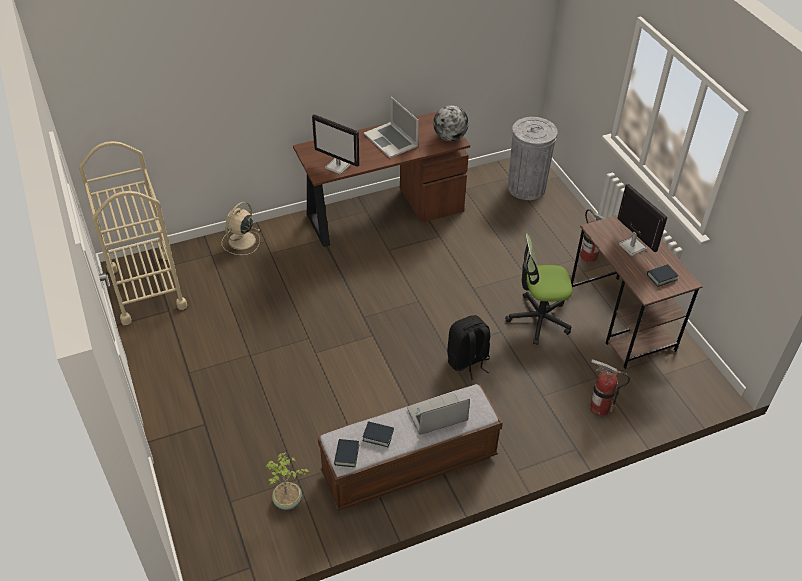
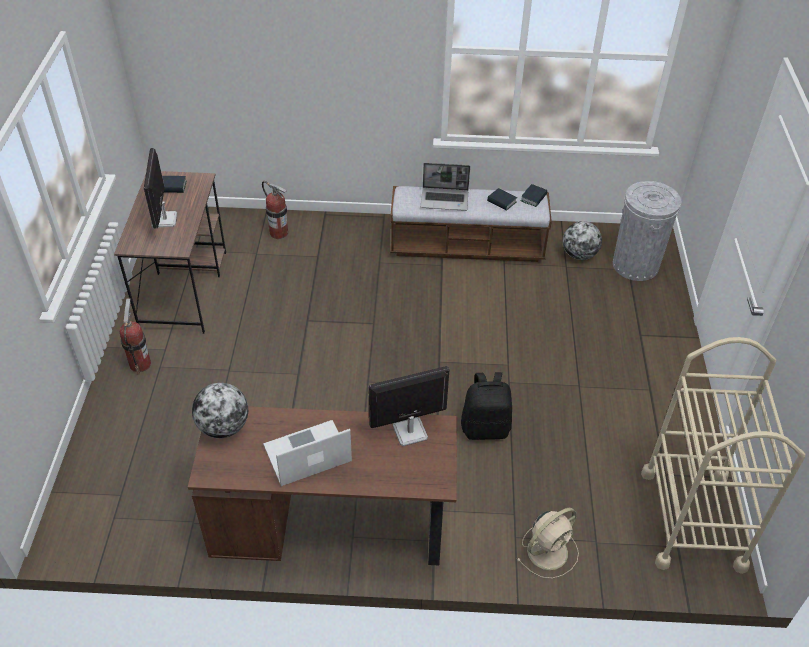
camera: 155 degrees left, 0 degrees up
(288, 501) = (579, 255): potted plant -> globe
(338, 166) = (409, 432): monitor -> monitor turned 75 degrees counterclockwise
(391, 140) = (307, 454): laptop -> laptop turned 105 degrees counterclockwise
(468, 361) = (361, 304): black backpack -> black backpack (485, 428)
(526, 187) = (110, 490): grey trash can -> grey trash can (635, 265)
(538, 319) = (260, 318): office chair -> none

